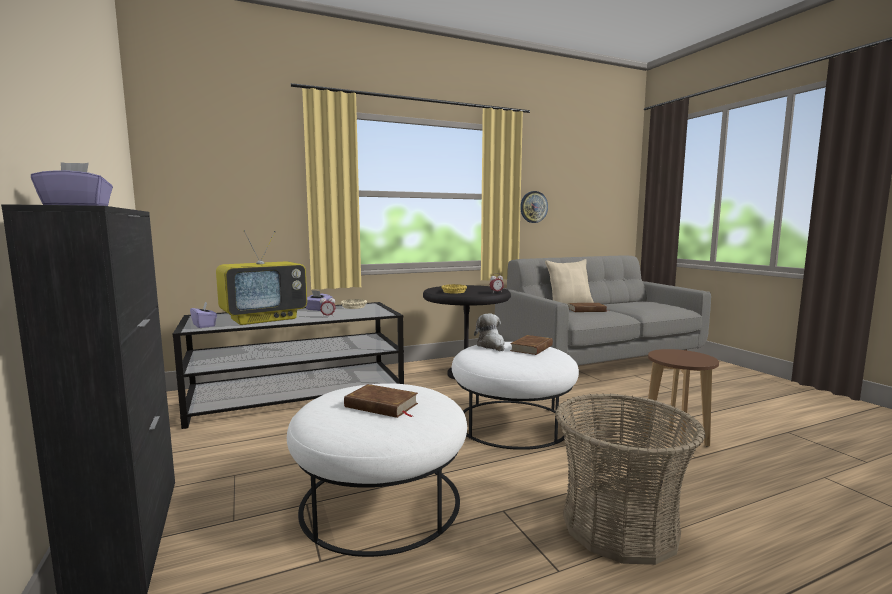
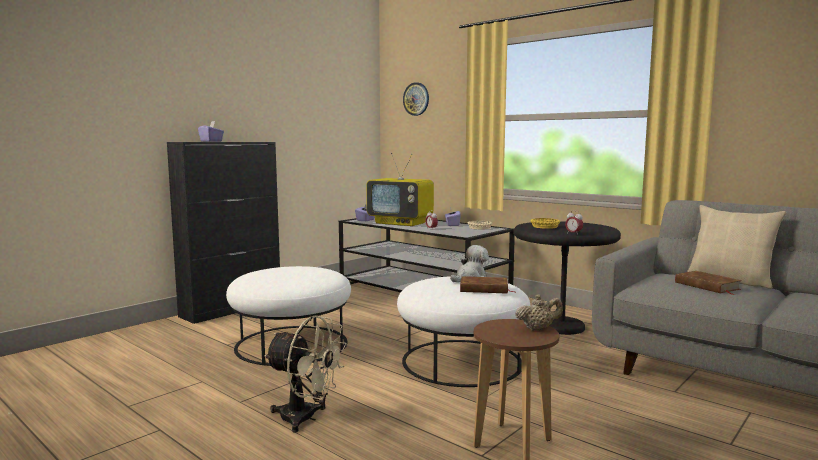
camera: 65 degrees right, 0 degrees up
(381, 405) = (285, 275): brown book -> none
(533, 207) = (755, 124): wall clock -> wall clock (416, 99)
(619, 526) = (306, 418): basket -> beige fan
(676, 352) = (538, 329): none -> beige teapot

